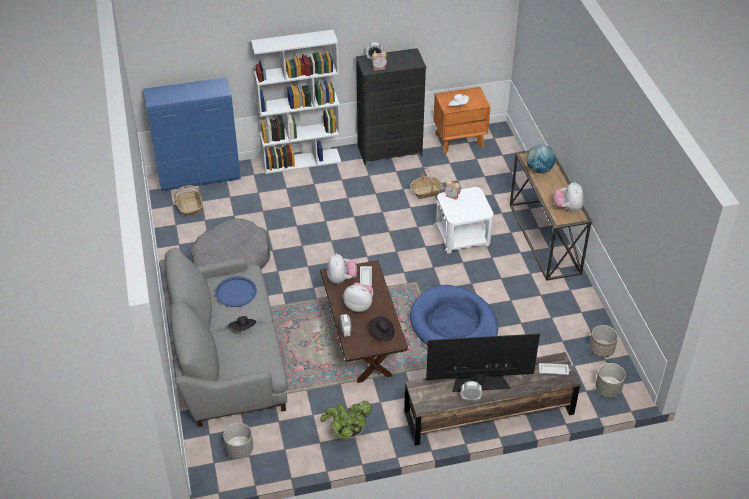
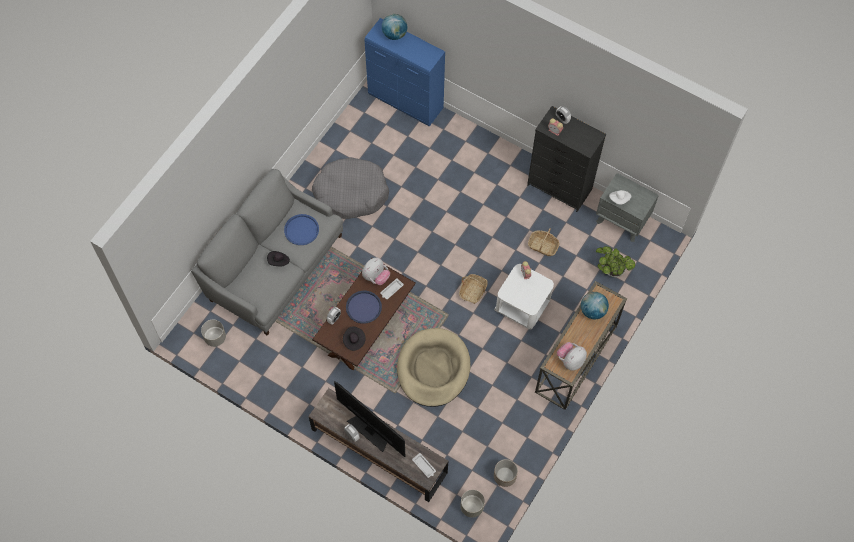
camera: 45 degrees right, 20 degrees up
(170, 91) = (394, 34): none -> globe
(189, 207) = (373, 123): basket -> basket (473, 291)
(301, 161) = (488, 144): white bookcase -> none
(347, 433) = (283, 384): potted plant -> potted plant (611, 270)
(359, 305) = (363, 307): plush toy -> blue tray
(453, 324) = (433, 369): blue dog bed -> beige dog bed
(459, 140) = (622, 220): orange nightstand -> grey nightstand

